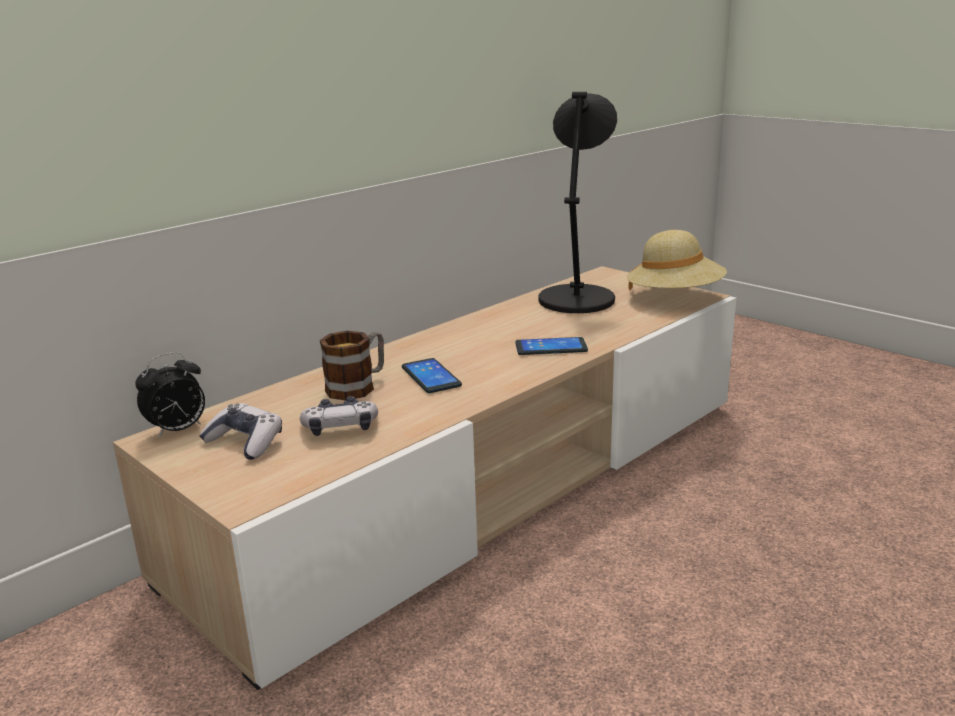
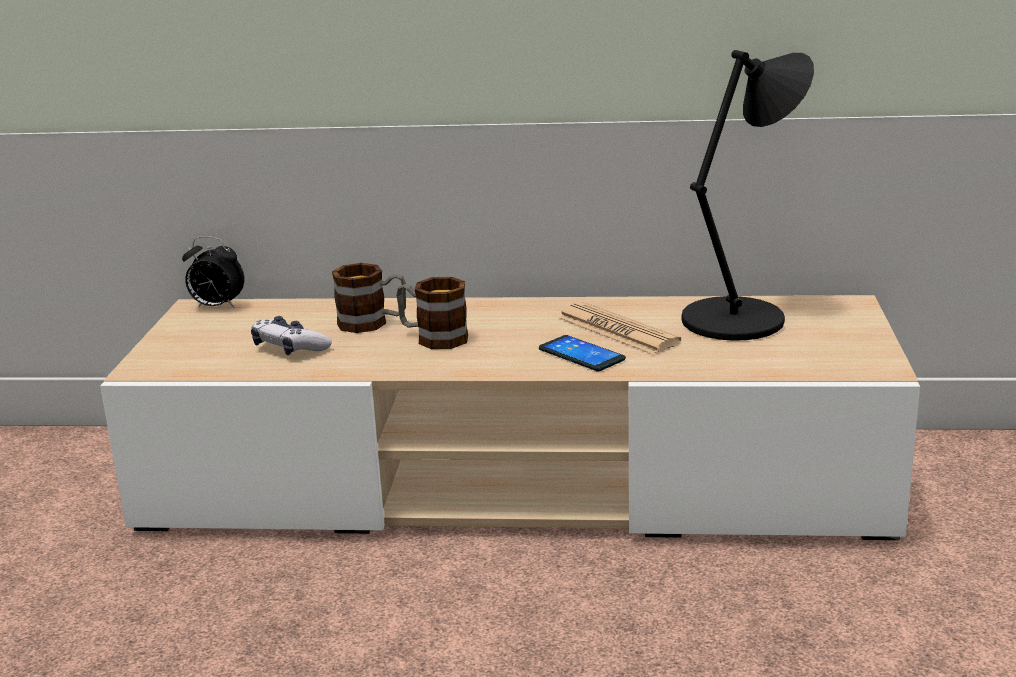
camera: 50 degrees right, 0 degrees up
(245, 442) = (226, 332): game controller -> none
(430, 376) = (433, 338): phone -> mug
(531, 328) = (617, 330): none -> newspaper
(675, 297) = (843, 358): beige hat -> none

